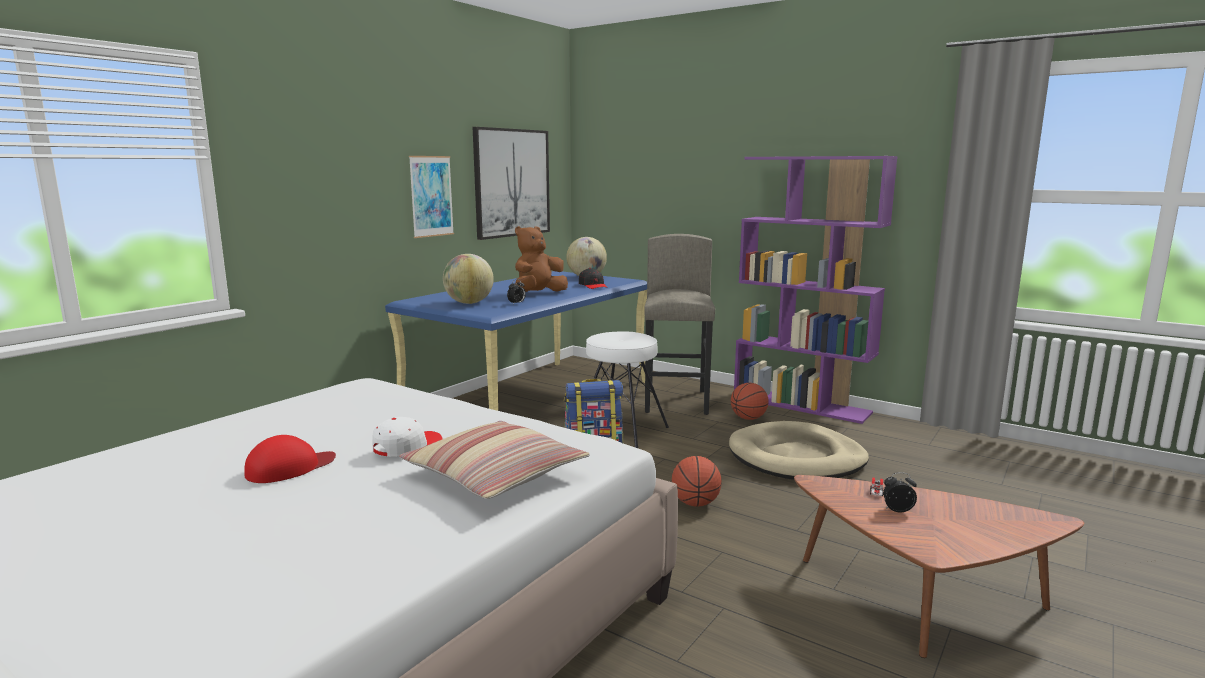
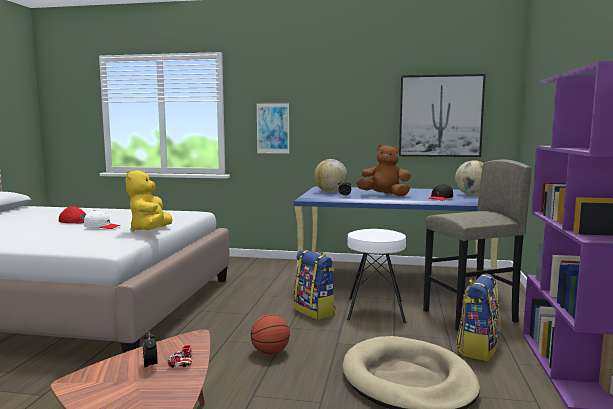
camera: 65 degrees right, 5 degrees down
(431, 196) = (358, 123): picture -> picture (273, 128)
(495, 475) = (66, 239): pillow -> none
(498, 418) = (151, 231): none -> yellow plush toy
(748, 418) = (477, 348): basketball -> backpack

